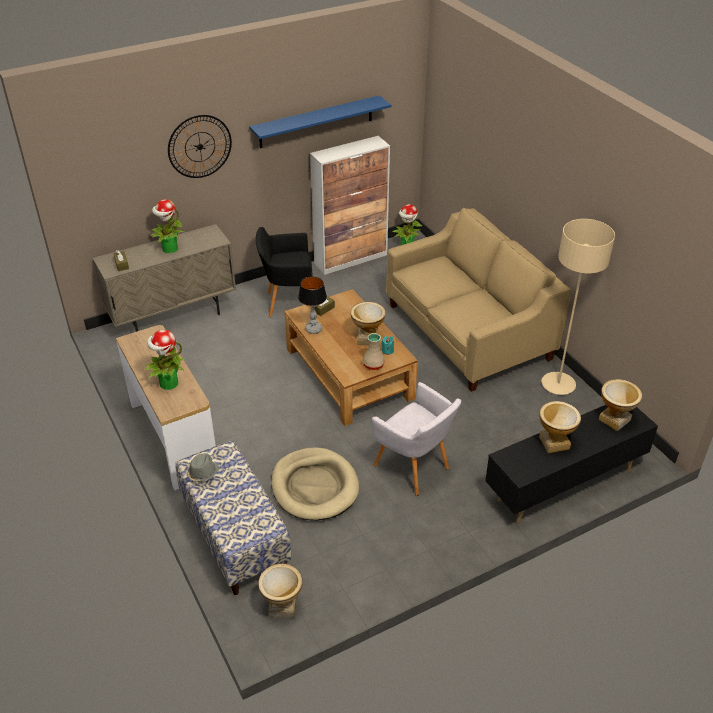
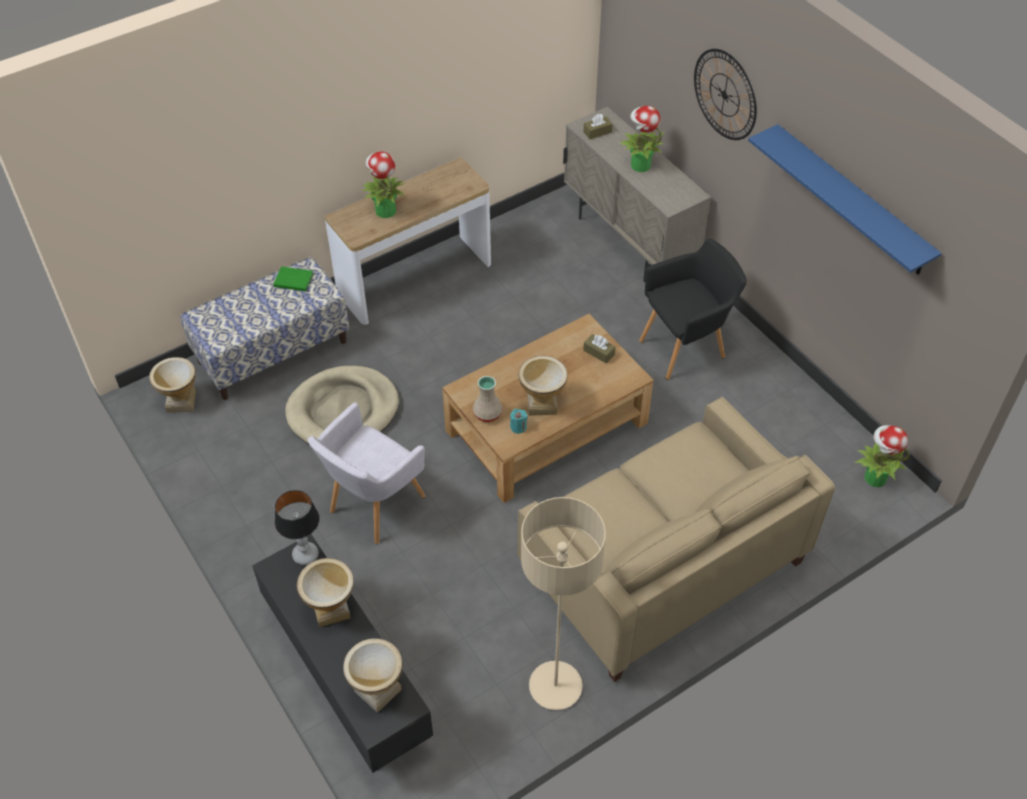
camera: 85 degrees right, 10 degrees up
(202, 473) = (293, 279): grey hat -> green book
(288, 303) = (686, 347): black armchair -> black armchair turned 75 degrees clockwise
(313, 329) = (554, 346): table lamp -> table lamp (306, 554)
(351, 259) = (815, 408): cabinet -> none

